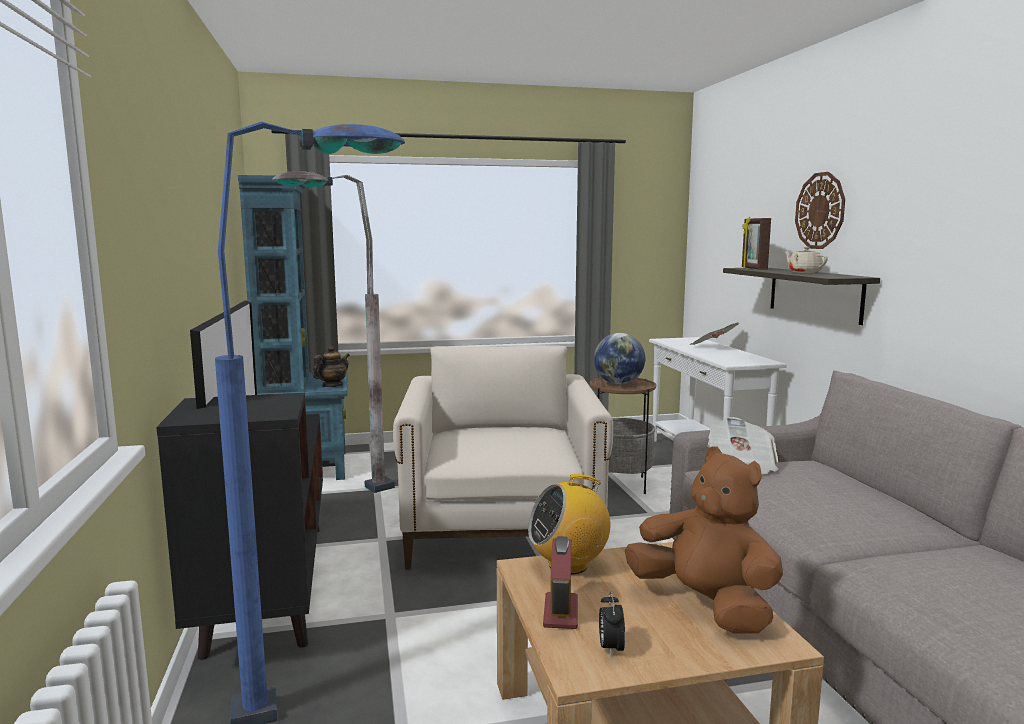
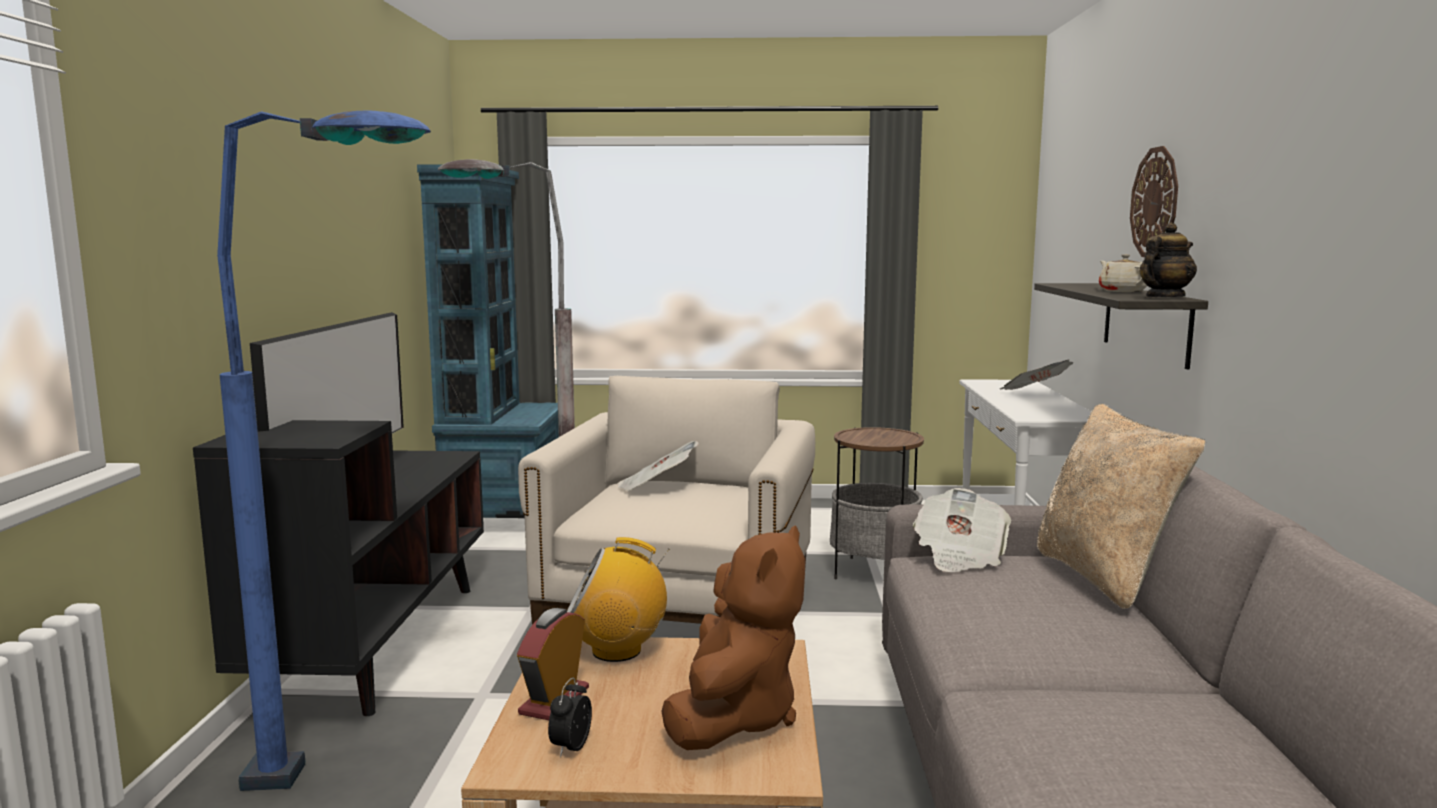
camera: 15 degrees right, 0 degrees up
(332, 386) = (528, 420): teapot -> teapot (1164, 297)
(482, 433) = (656, 487): none -> newspaper
(618, 383) = (872, 437): globe -> none
(705, 605) = (734, 717): brown plush toy -> brown plush toy turned 45 degrees clockwise
(753, 269) = (1069, 285): picture frame -> none
(847, 475) = (1102, 581): none -> beige pillow

